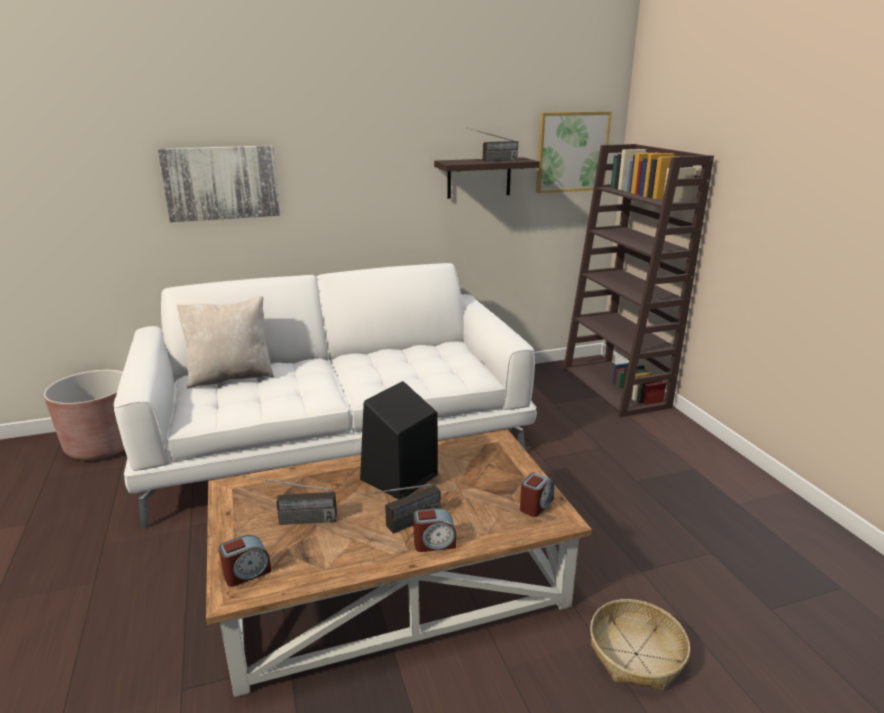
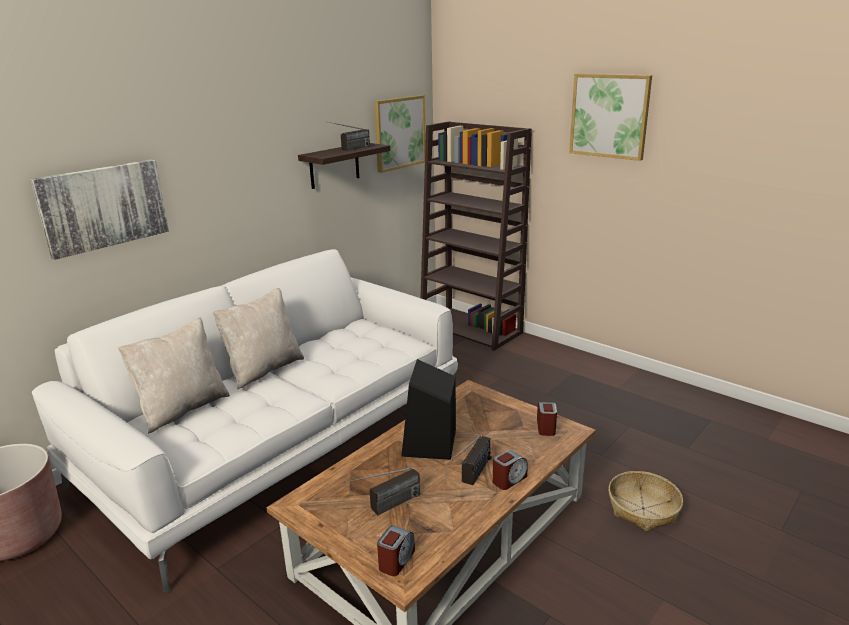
camera: 30 degrees left, 0 degrees up
(325, 363) = (263, 369): none -> beige pillow
(804, 142) = (609, 116): none -> picture

